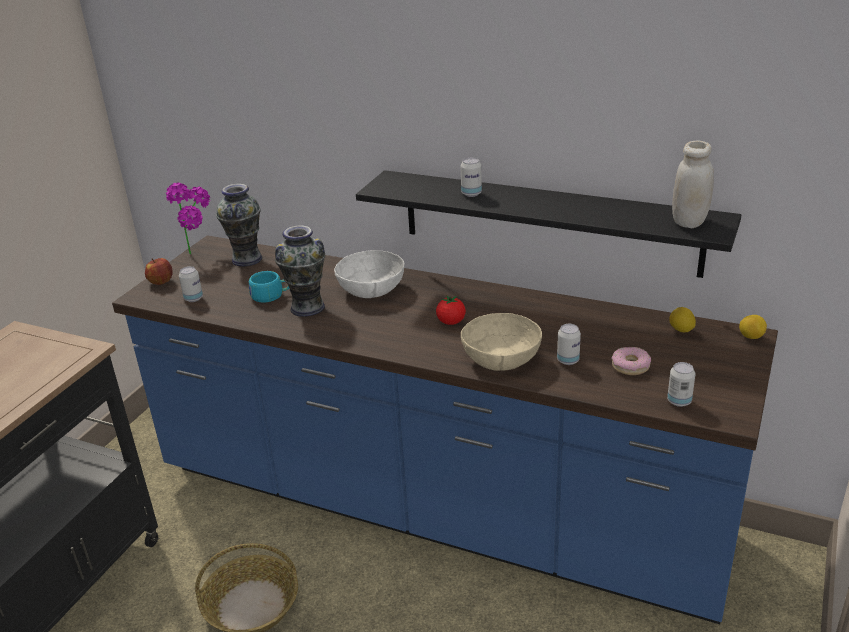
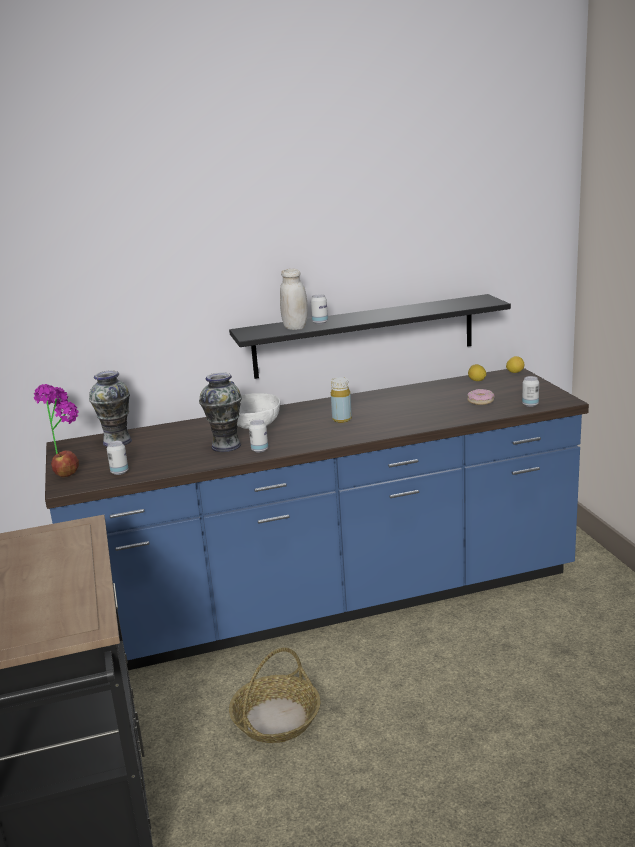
camera: 40 degrees left, 10 degrees down
(271, 295) = (183, 450): turquoise cup -> none
(451, 322) = (342, 419): tomato -> yellow bottle
(501, 358) = (405, 422): beige bowl -> none
(568, 360) = (444, 410): can -> can (259, 450)
(689, 222) = (471, 302): white jar -> white jar (295, 327)

